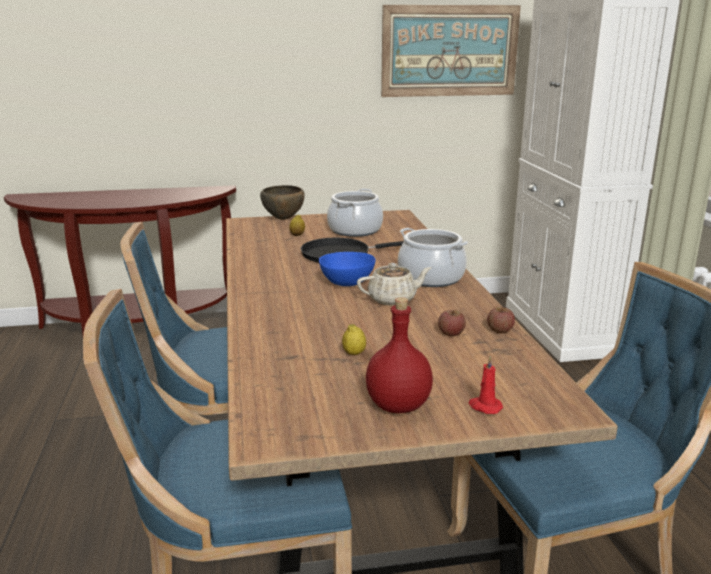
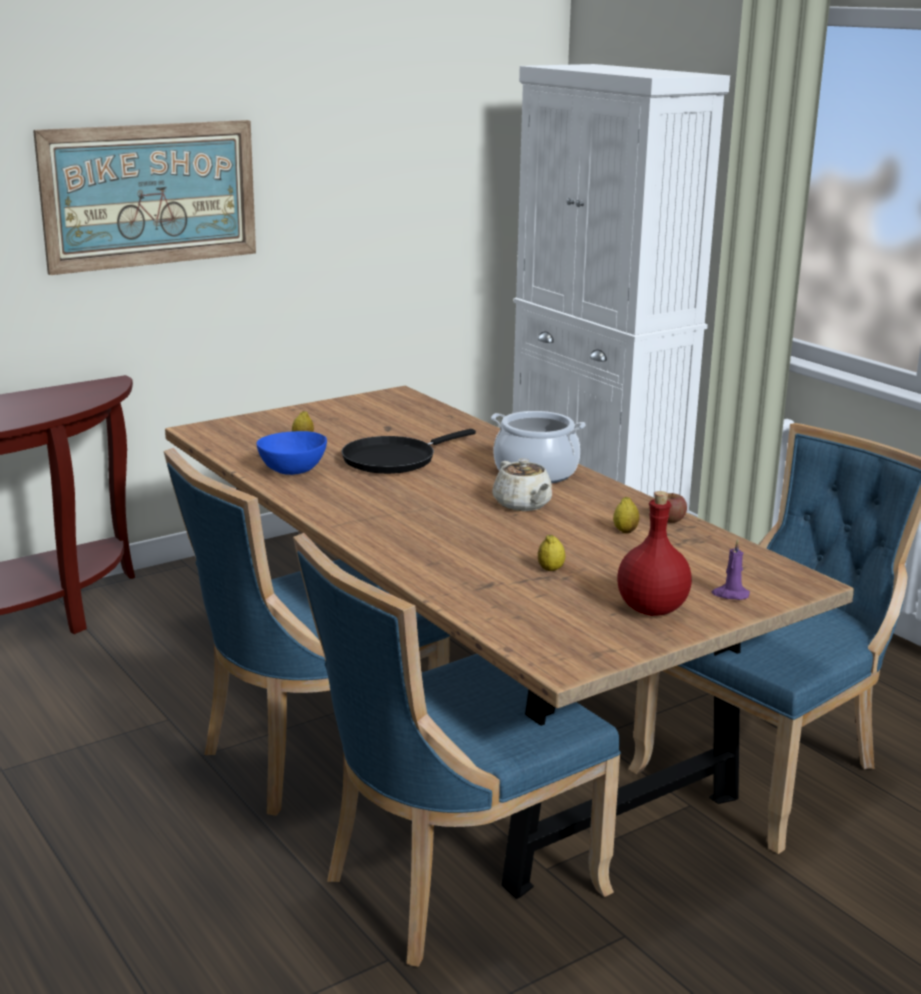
camera: 25 degrees left, 0 degrees up
(283, 219) = (252, 419): brown bowl -> none
(348, 283) = (448, 494): blue bowl -> blue bowl (294, 471)
(355, 230) = (371, 424): cooking pot -> none
(393, 299) = (522, 504): beige teapot -> beige teapot turned 105 degrees clockwise
(449, 51) = (409, 155): picture -> picture (150, 195)
(451, 333) = (625, 531): apple -> lemon
(484, 406) = (730, 594): red candle -> purple candle

